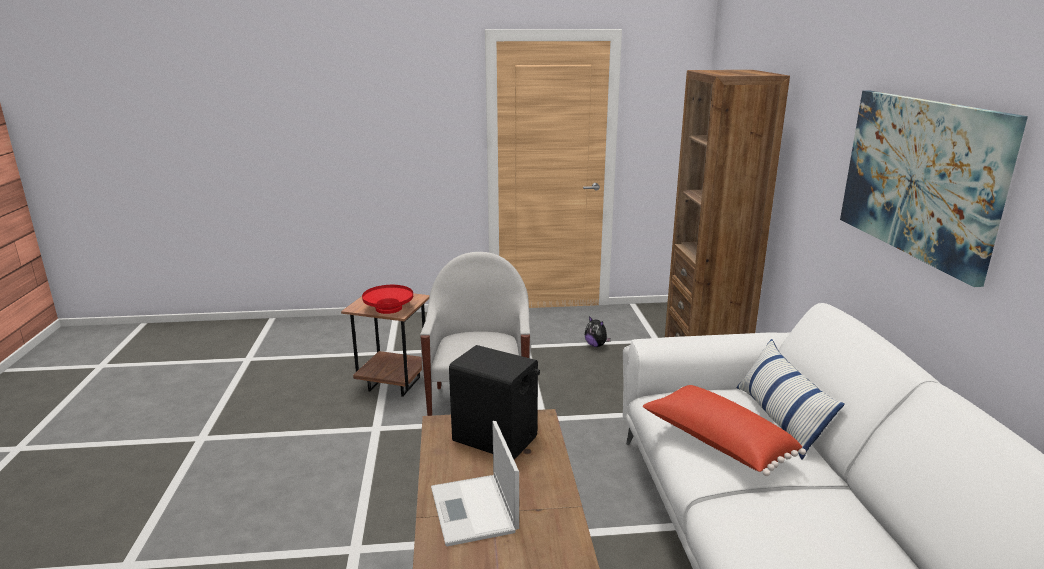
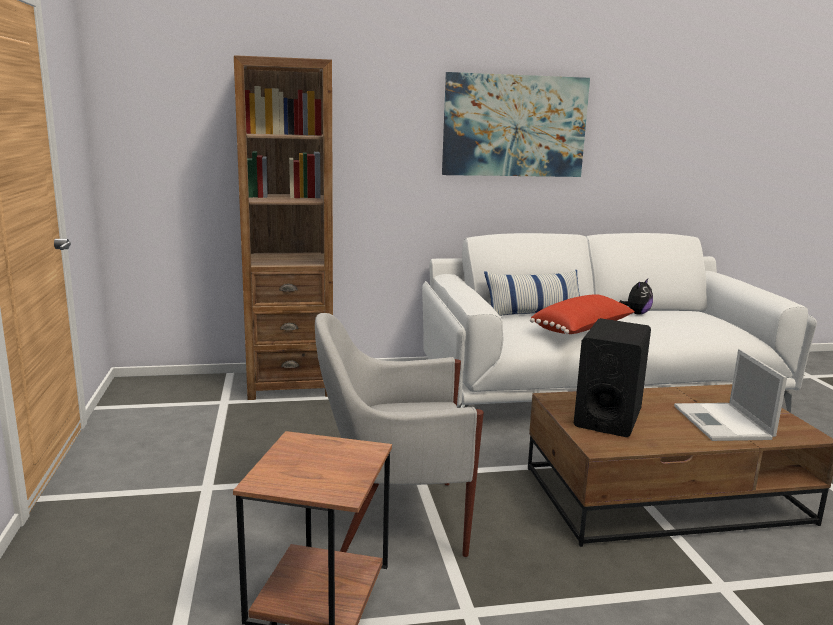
camera: 95 degrees left, 5 degrees down
(388, 308) = (349, 459): red bowl -> none
(474, 511) = (723, 423): laptop -> laptop turned 105 degrees clockwise
(596, 345) = (224, 436): plush toy -> plush toy (636, 313)

